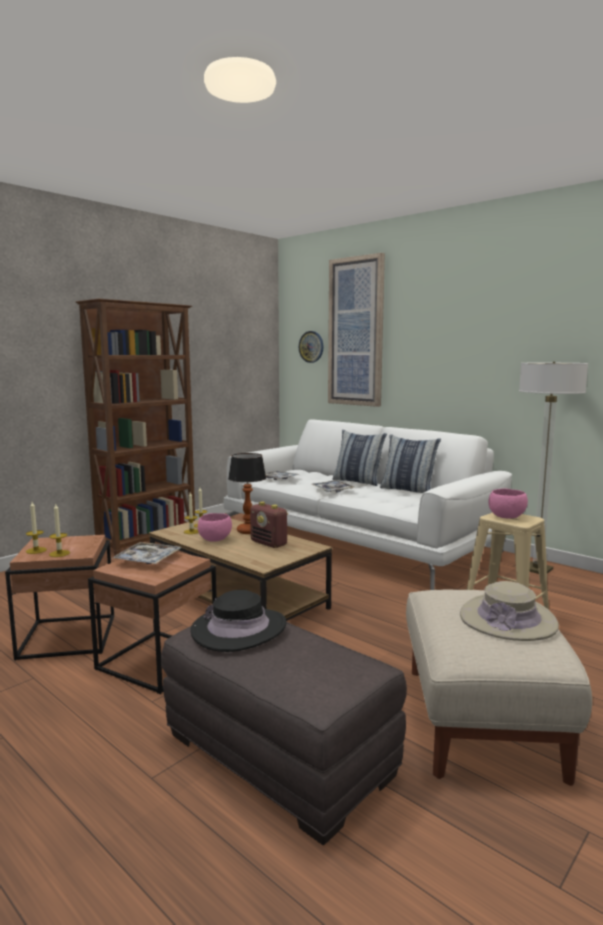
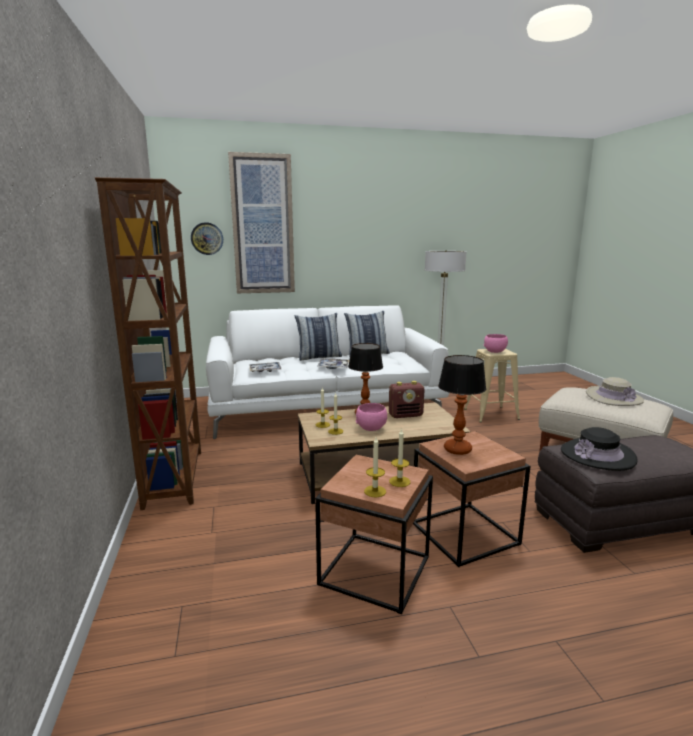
camera: 55 degrees left, 5 degrees up
(147, 559) = (457, 450): tray -> table lamp

